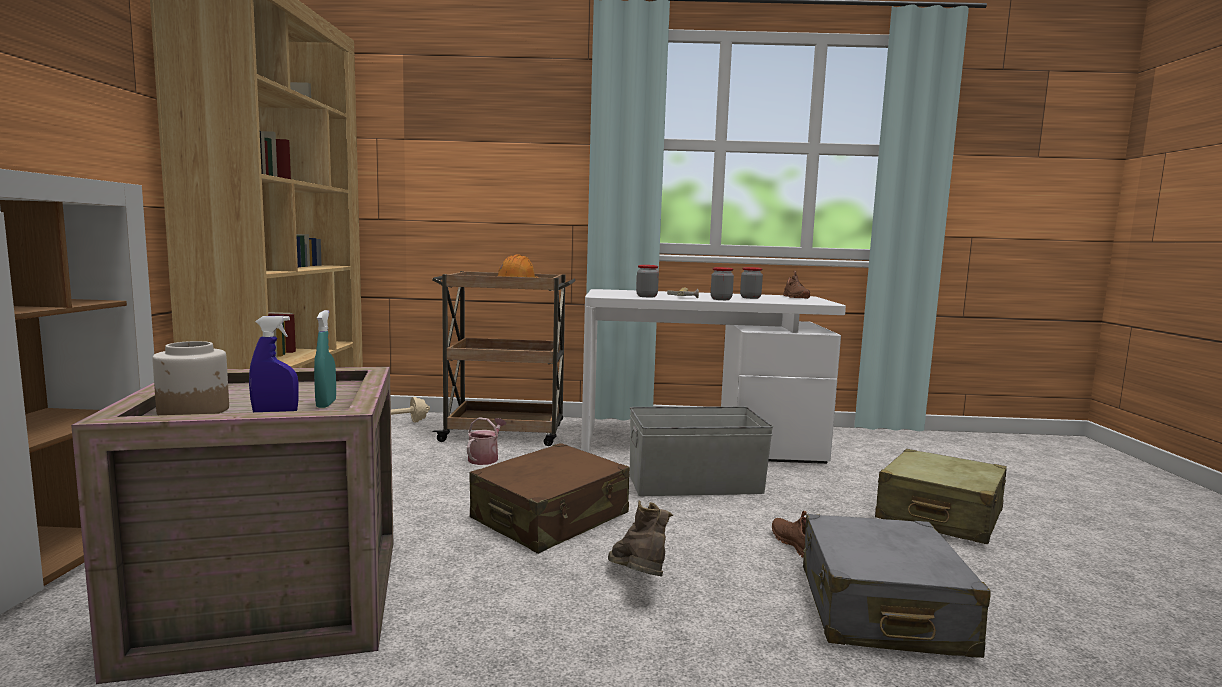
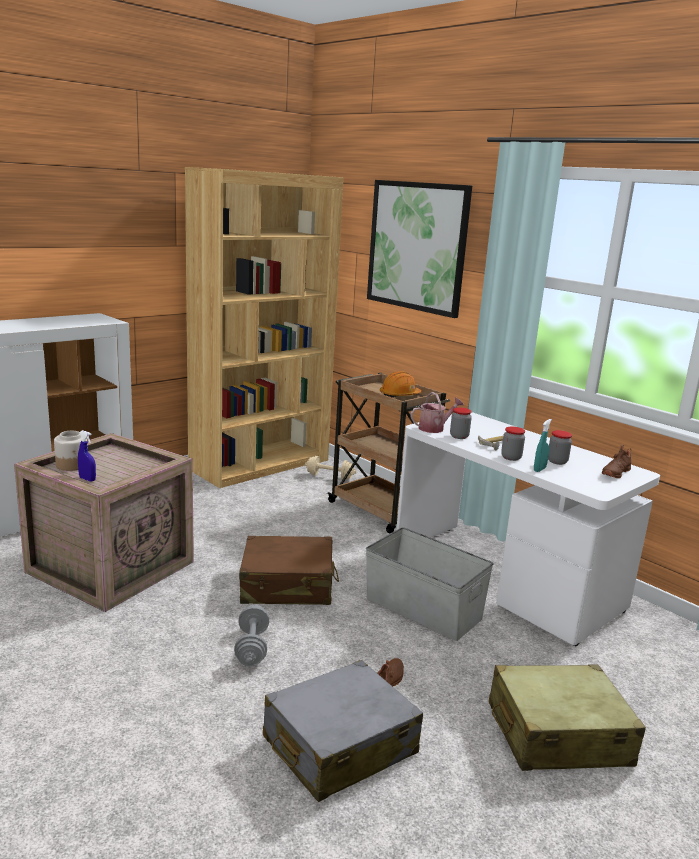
camera: 45 degrees right, 10 degrees up
(326, 404) = (118, 478): turquoise spray bottle -> turquoise spray bottle (539, 469)
(478, 122) = (417, 246): none -> picture
(485, 458) = (332, 526): watering can -> watering can (434, 428)
(638, 583) = (252, 647): brown boot -> grey dumbbell

